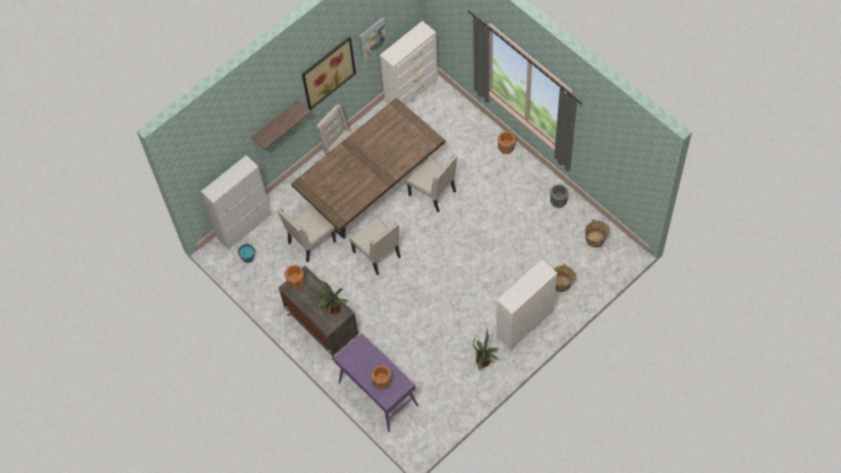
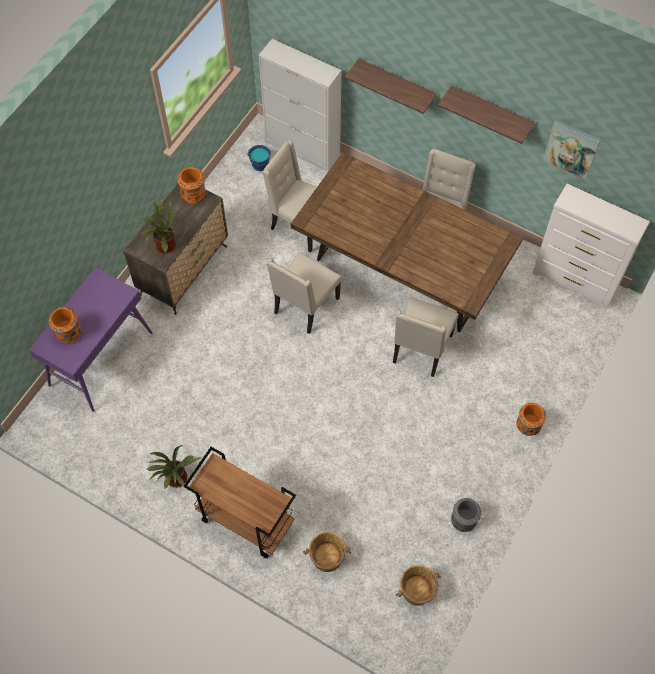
camera: 70 degrees right, 0 degrees up
(328, 72) = (490, 112): picture -> shelf
(524, 325) = (245, 520): white dresser -> brown cart

